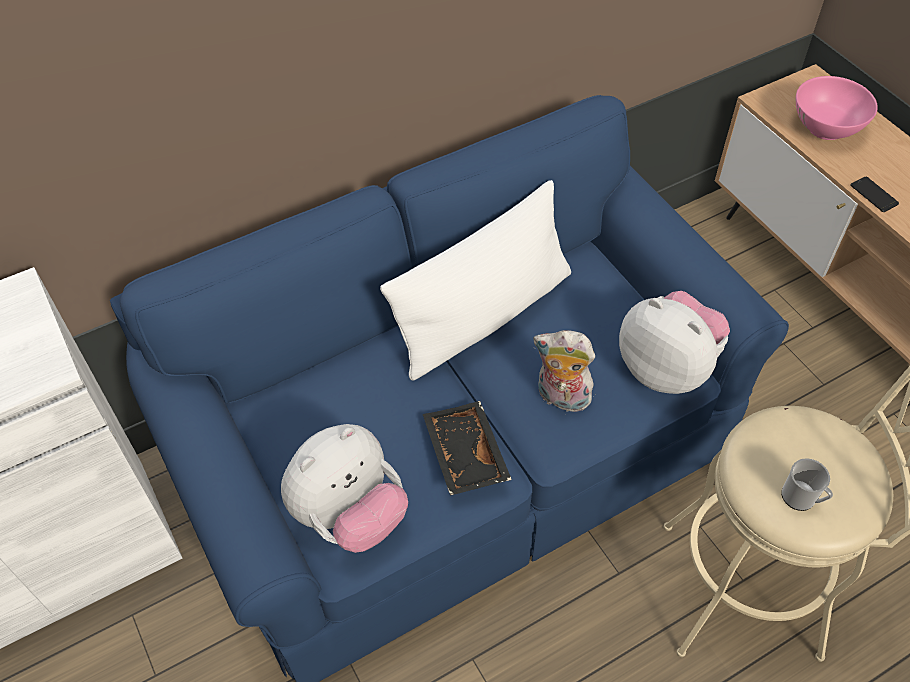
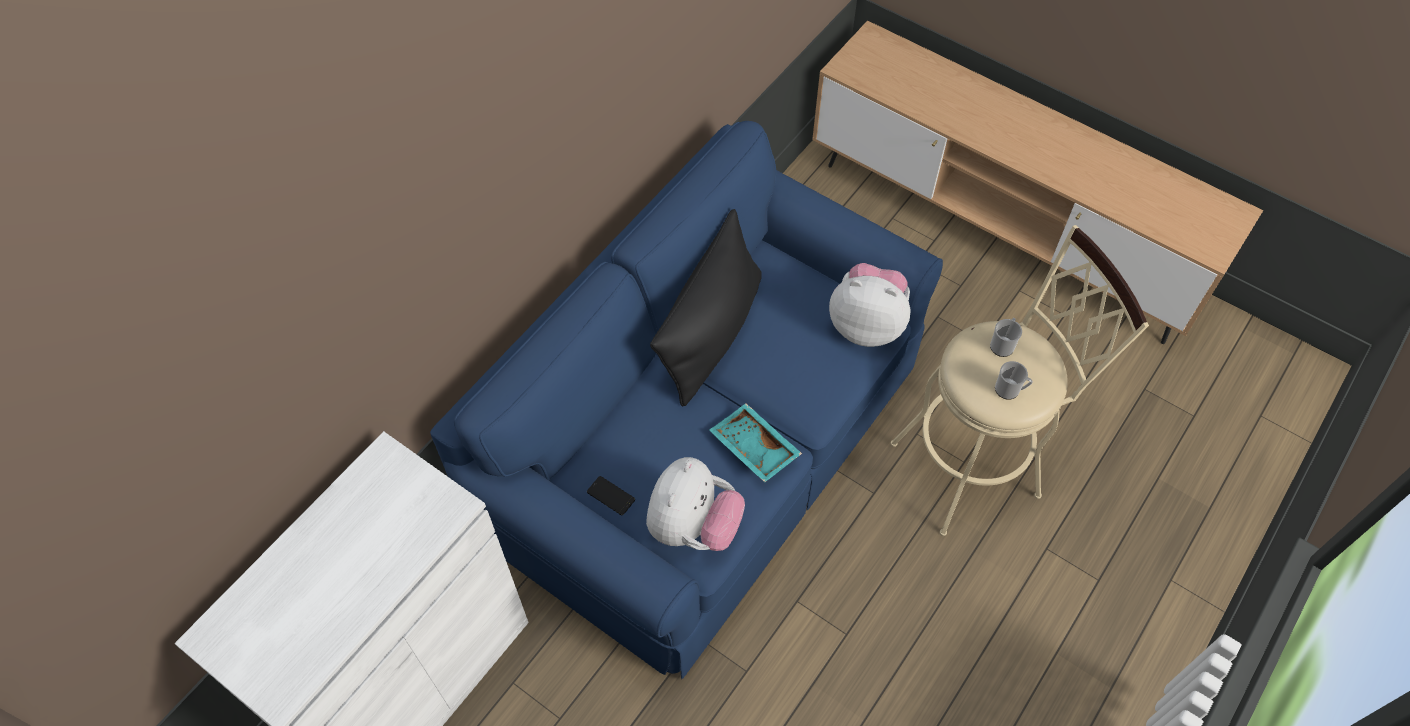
camera: 25 degrees left, 5 degrees up
(463, 455) = (753, 449): black tray -> turquoise tray
(484, 316) = (711, 333): white pillow -> black pillow
(561, 398) = (802, 377): plush toy -> none
(817, 440) = (1003, 344): none -> mug
(826, 128) = (899, 79): pink bowl -> none
(874, 195) = (957, 128): phone -> phone (611, 496)

